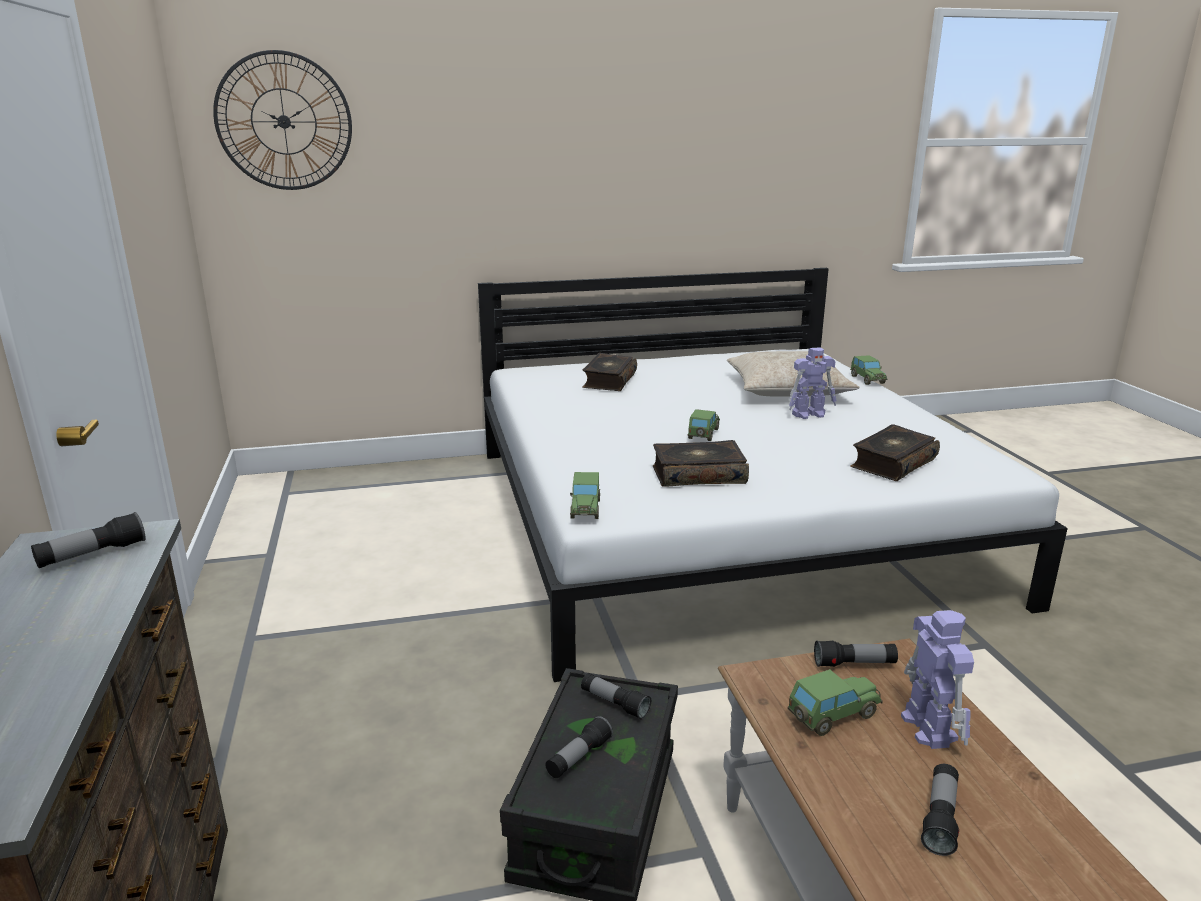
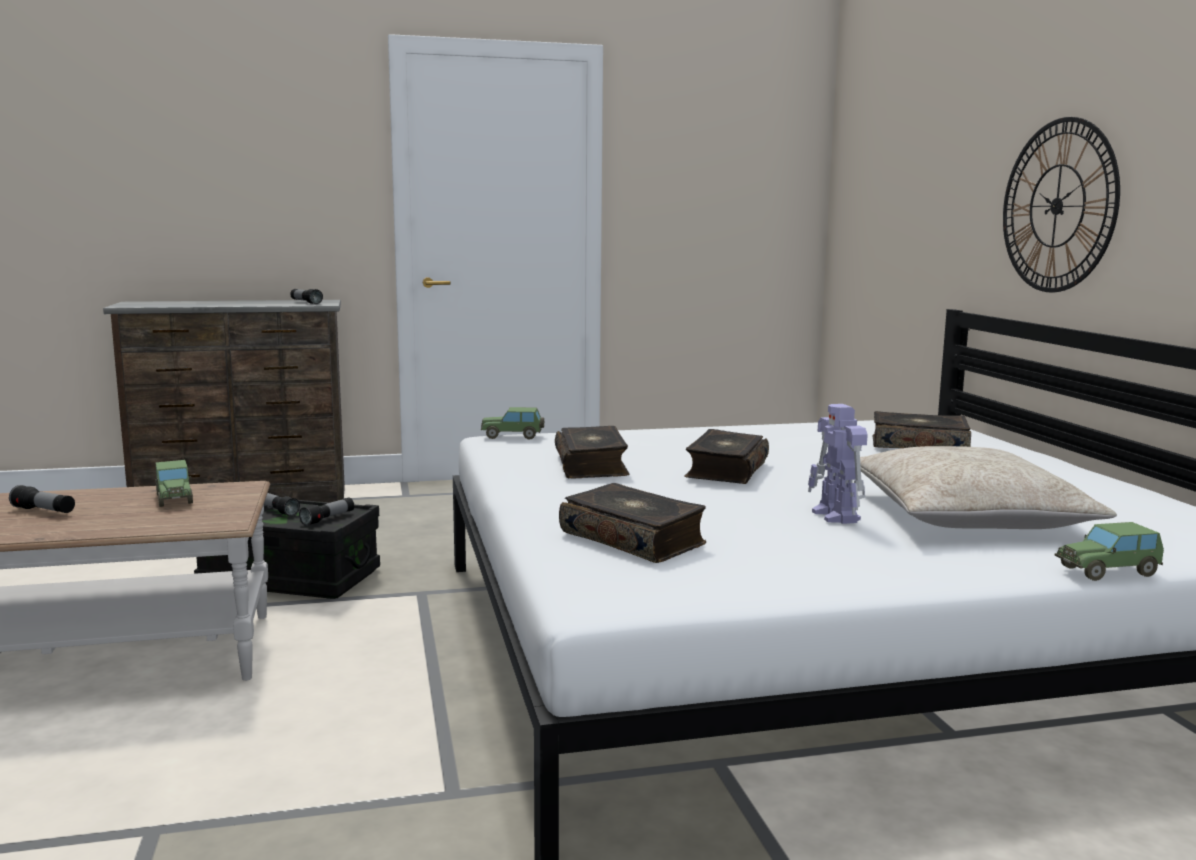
camera: 90 degrees right, 10 degrees down
(284, 121) = (873, 130): wall clock -> wall clock (1057, 206)
(703, 434) = (725, 470): toy car -> book
(854, 664) = (228, 509): flashlight -> none
(927, 726) = (129, 519): toy robot -> none

